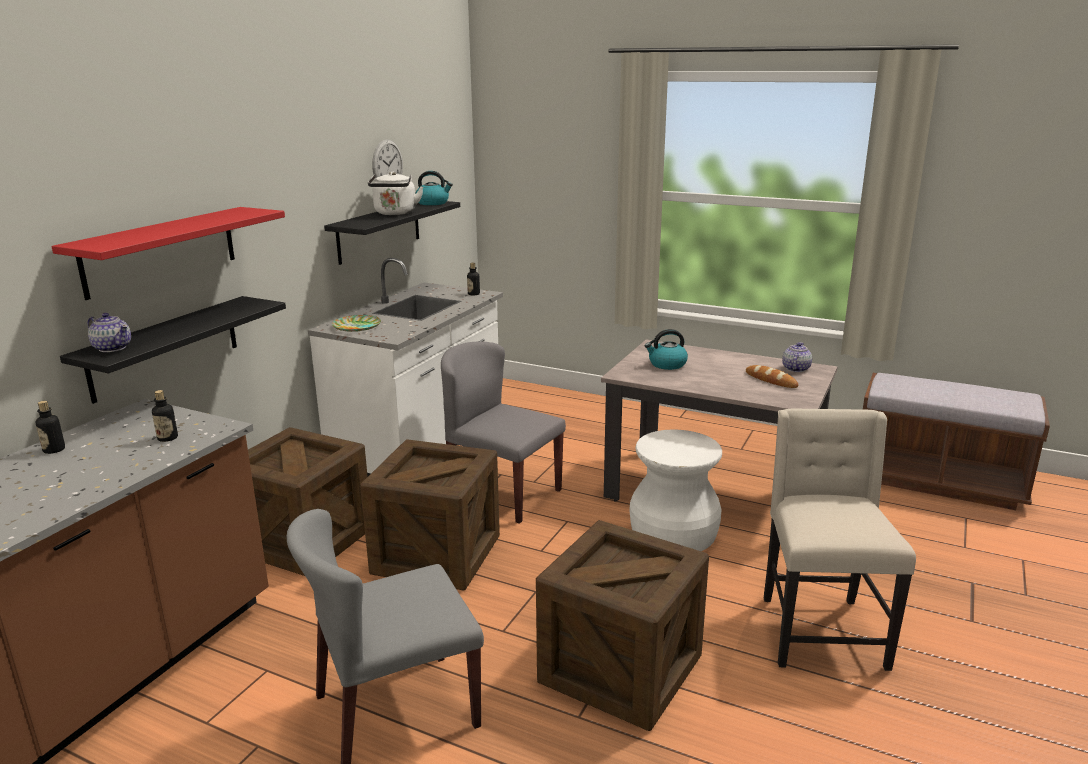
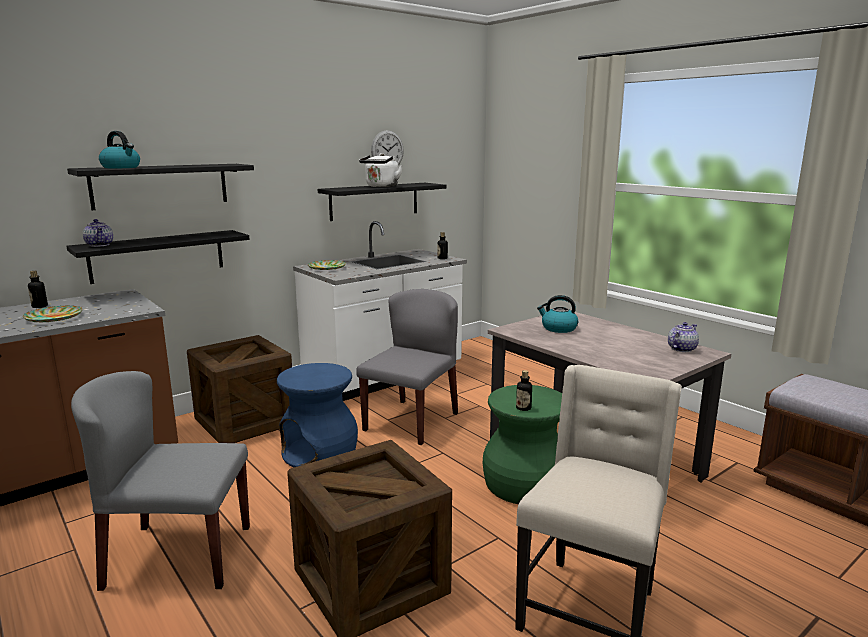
camera: 25 degrees right, 5 degrees down
(113, 462) = (54, 318): none -> plate
(161, 251) = (160, 185): red shelf -> black shelf
(167, 438) = (105, 310): bottle -> bottle (523, 408)
(433, 203) = (424, 184): kettle -> kettle (121, 167)
(436, 555) = (320, 453): crate -> blue stool
(501, 494) = (411, 421): grey chair -> grey chair turned 60 degrees clockwise
(672, 534) = (523, 484): white stool -> green stool
(771, 380) = (643, 353): bread -> none

